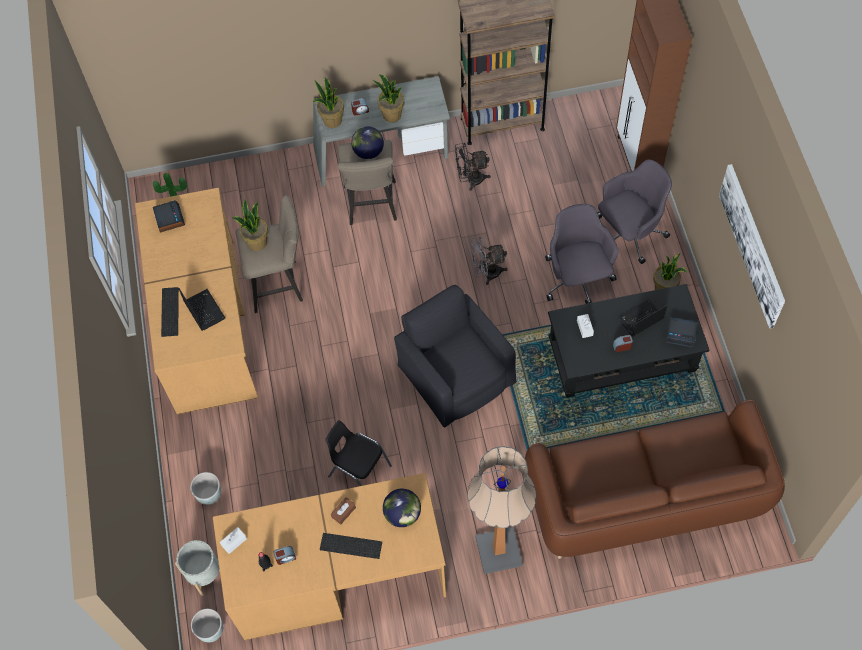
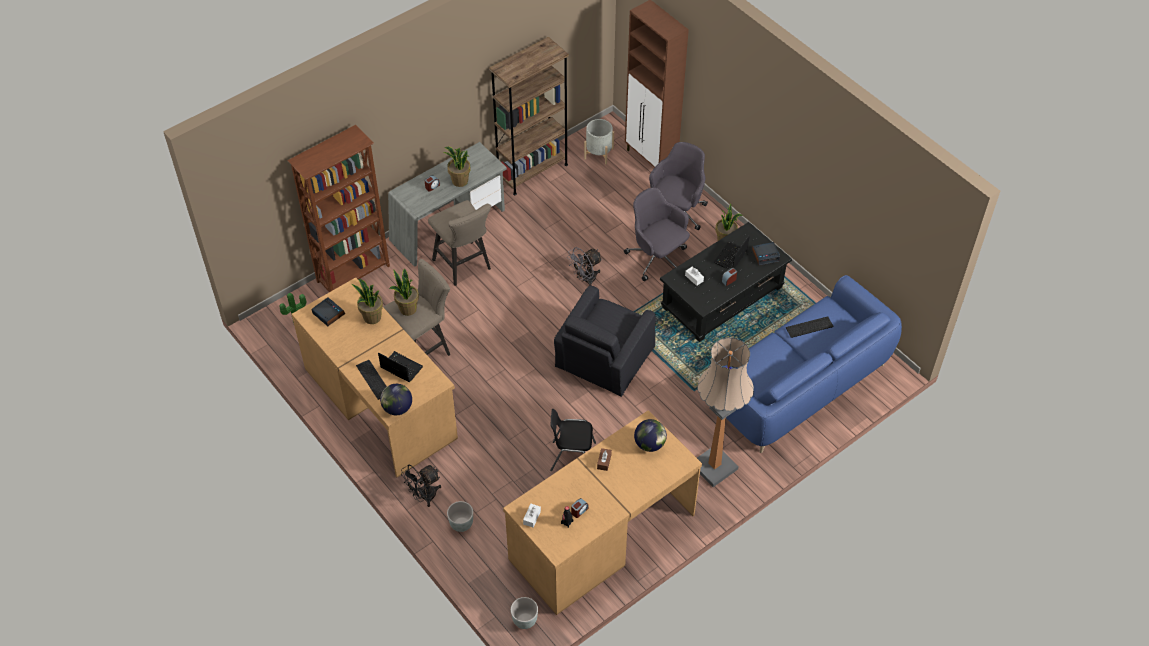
camera: 30 degrees left, 10 degrees down
(204, 573) = (493, 582): grey planter -> grey planter (599, 153)
(260, 171) = (354, 274): none -> brown bookcase
(332, 120) = (414, 201): potted plant -> potted plant (372, 317)
(350, 547) = (624, 482): keyboard -> keyboard (809, 328)
(368, 152) = (457, 213): globe -> globe (397, 408)
(455, 372) = (604, 357): black armchair -> black armchair turned 90 degrees counterclockwise
(470, 180) = (532, 219): black fan -> black fan (424, 496)
(646, 496) = (798, 385): brown sofa -> blue sofa
(752, 245) = (803, 155): picture -> none

